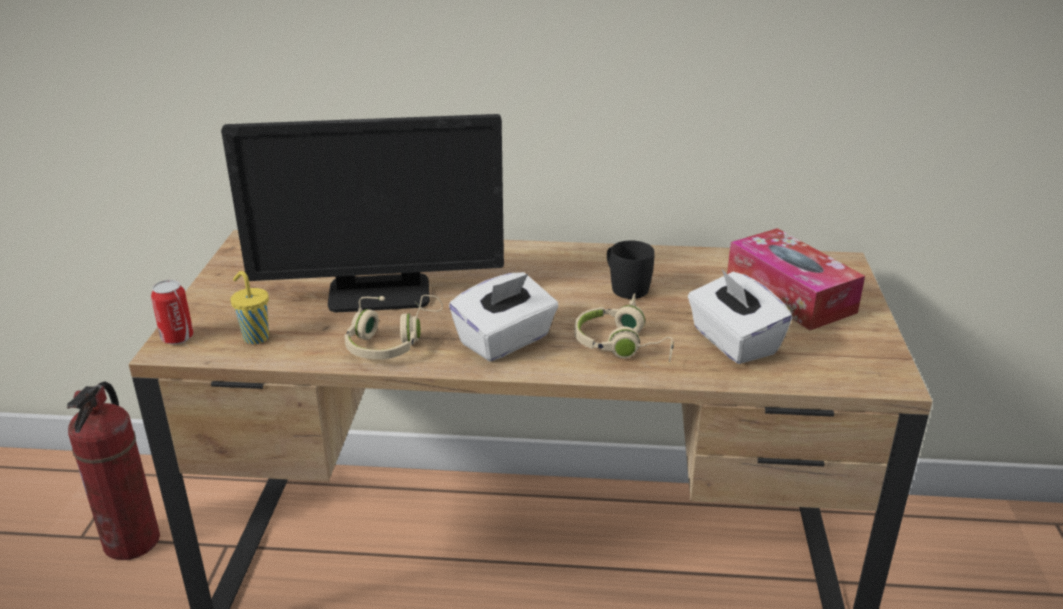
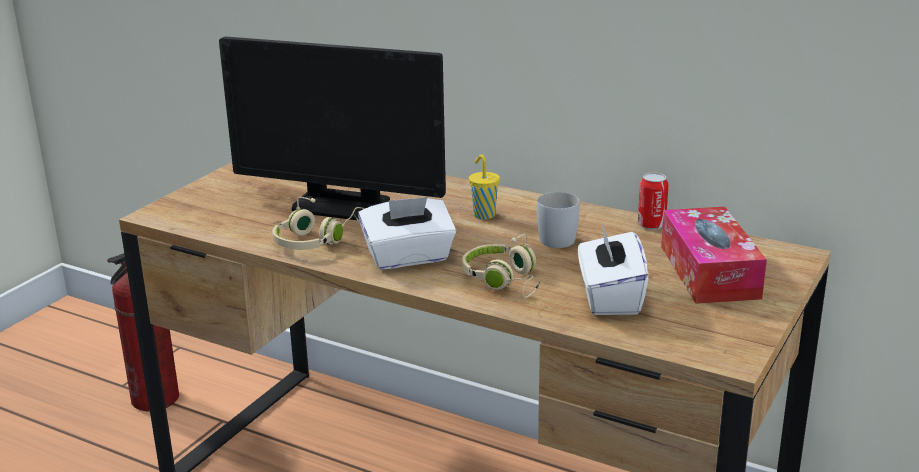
camera: 25 degrees right, 5 degrees down
(177, 337) = (166, 208): can -> can (651, 225)
(255, 337) = (219, 218): yellow cup -> yellow cup (483, 215)
(625, 287) = (555, 237): black mug -> white mug

